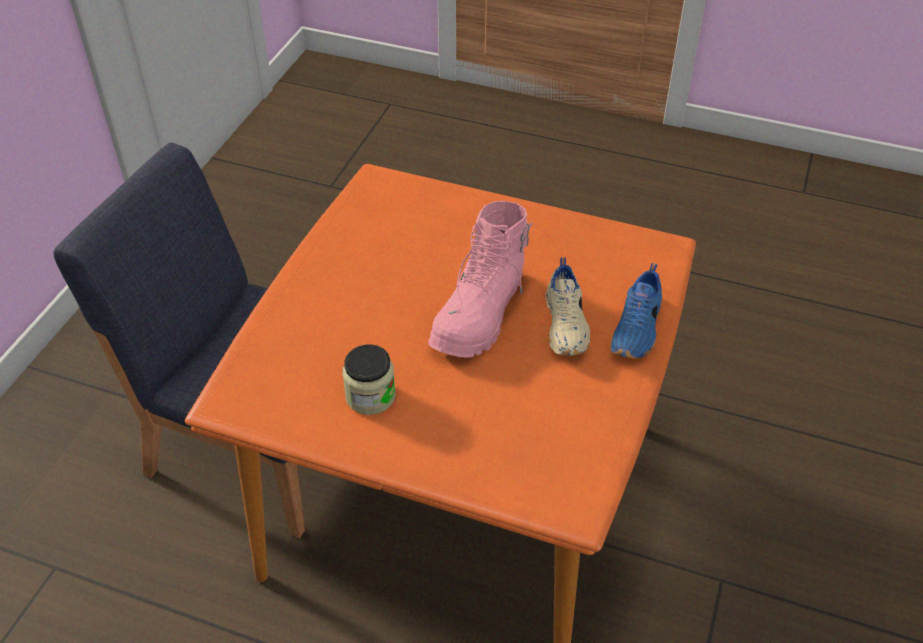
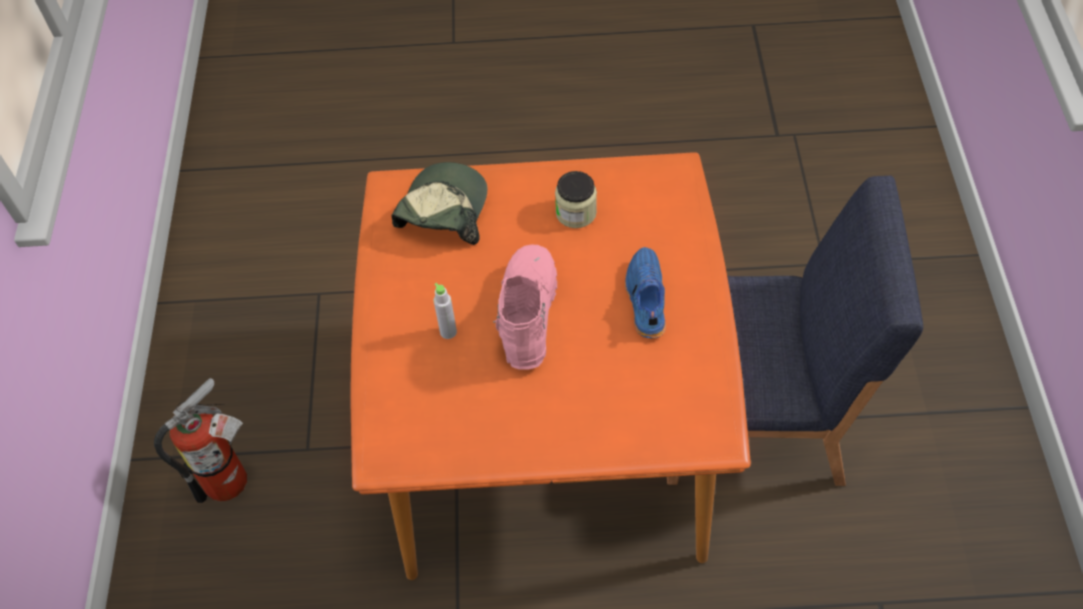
camera: 160 degrees right, 10 degrees up
(522, 452) = (442, 211): none -> cap
(567, 325) = (448, 332): beige shoe -> grey bottle
(638, 330) = (384, 350): blue shoe -> blue shoe (644, 299)
(809, 577) = (232, 480): none -> fire extinguisher

